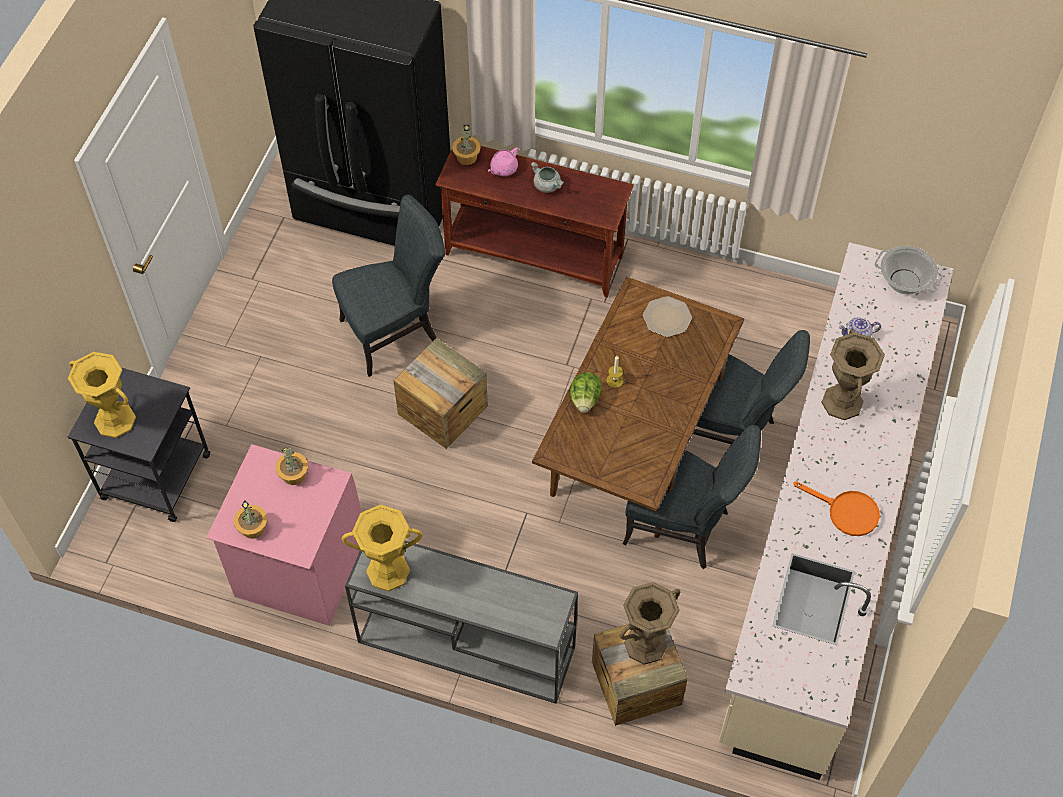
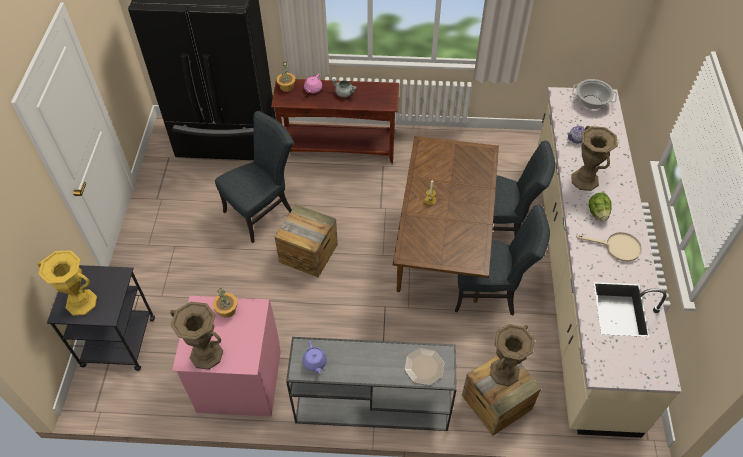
camera: 15 degrees left, 5 degrees down
(253, 527) = (206, 354): potted plant -> brown vase
(388, 571) = (315, 363): yellow vase -> purple teapot
(585, 399) = (414, 216): lettuce -> lettuce (597, 213)
(667, 317) = (449, 154): plate -> plate (424, 366)
(846, 512) = (617, 247): orange frying pan -> beige frying pan

